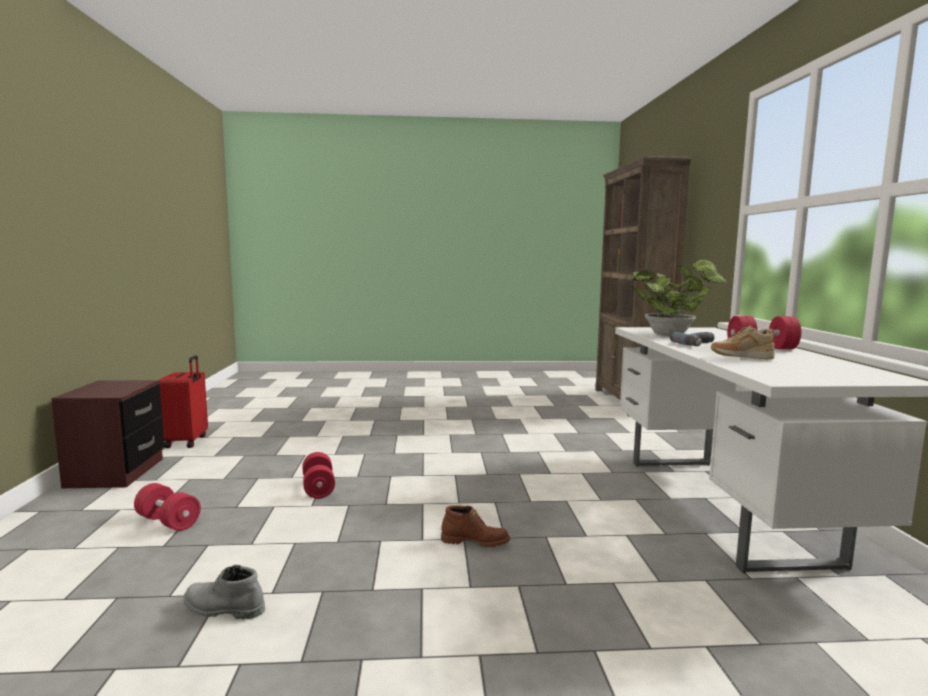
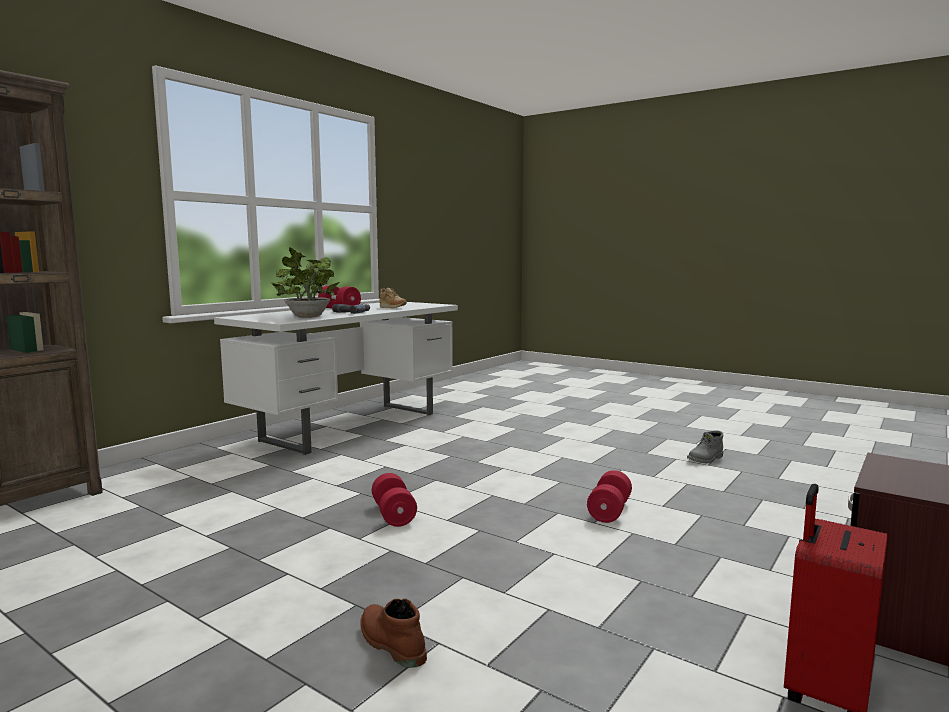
camera: 140 degrees left, 0 degrees up
(168, 522) = (769, 518): red dumbbell -> red dumbbell (393, 514)
(223, 609) = (706, 459): grey boot -> grey boot turned 90 degrees clockwise
(475, 541) = (531, 448): brown boot -> brown boot (390, 644)

